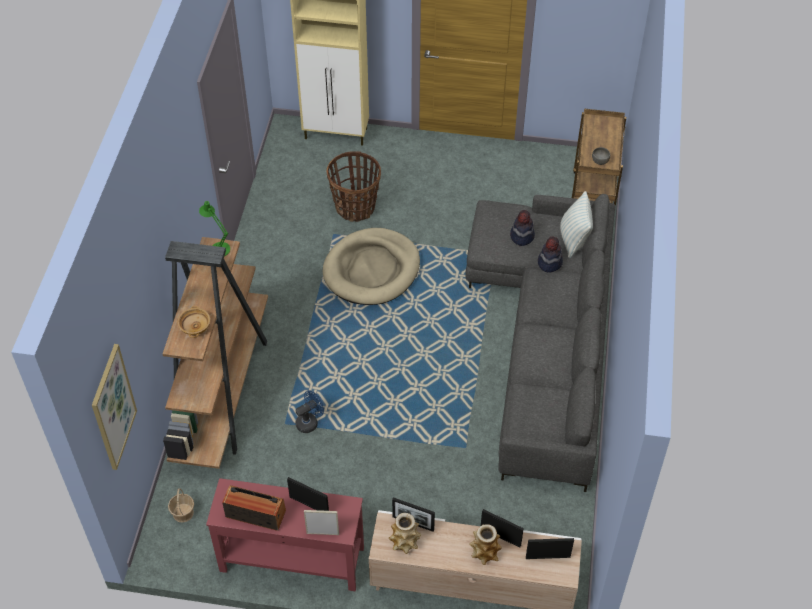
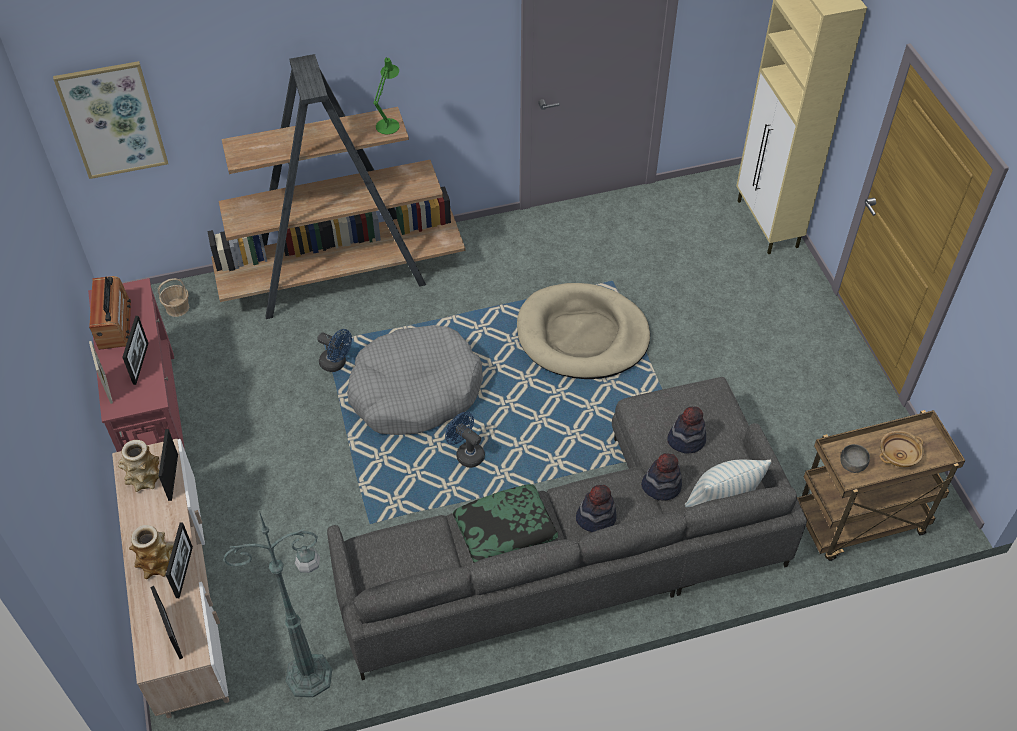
camera: 65 degrees right, 0 degrees up
(195, 326) = (269, 148): beige bowl -> beige bowl (898, 455)
(355, 207) = (666, 284): basket -> none
(364, 382) = (415, 391): none -> grey dog bed
(436, 372) = (466, 453): none -> blue fan
(543, 353) = (505, 530): none -> pillow
(557, 303) = (596, 517): none -> hat
(569, 519) = (312, 675): none -> green floor lamp

